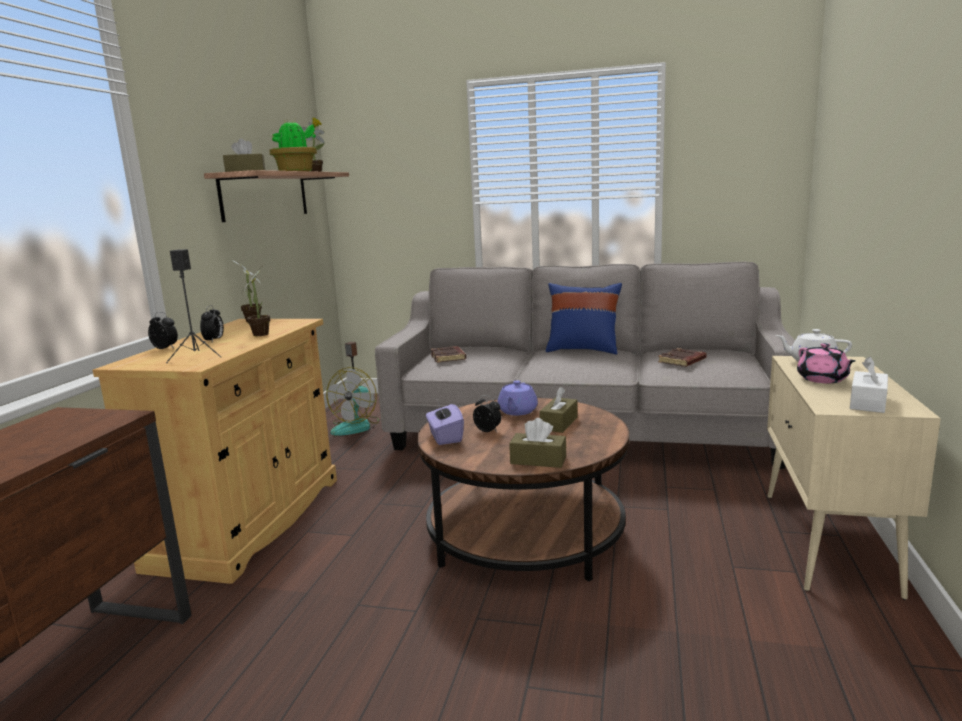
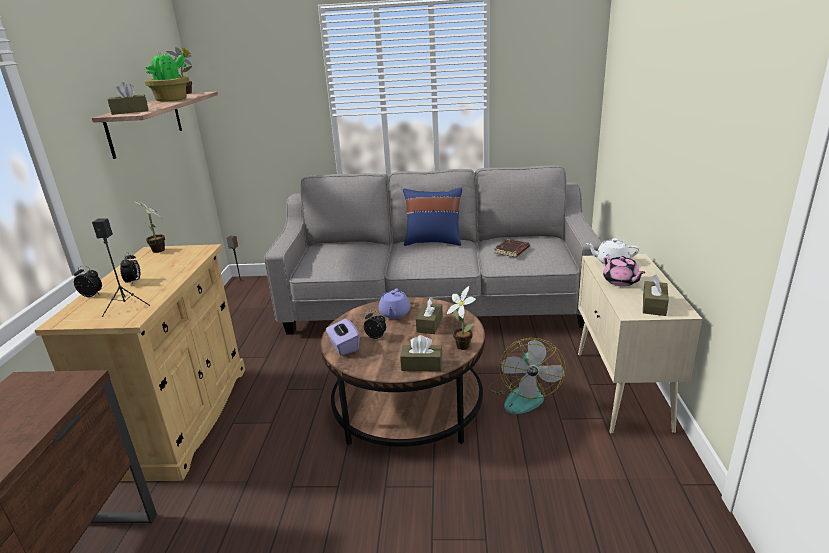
camera: 10 degrees left, 10 degrees up
(261, 334) = (174, 269): potted plant -> potted plant (462, 345)
(356, 426) = (248, 312): fan -> fan (523, 395)
(449, 358) = (325, 256): brown book -> none
(867, 402) = (654, 305): white tissue box -> brown tissue box

